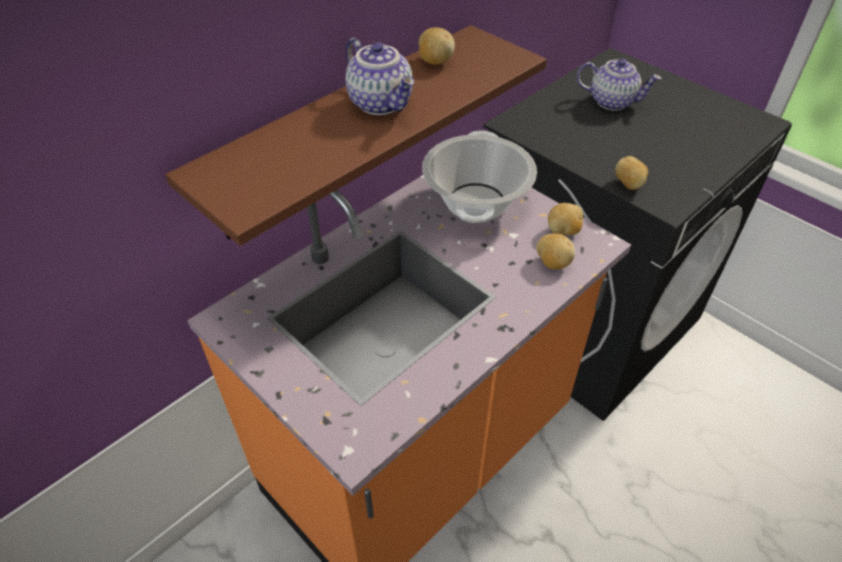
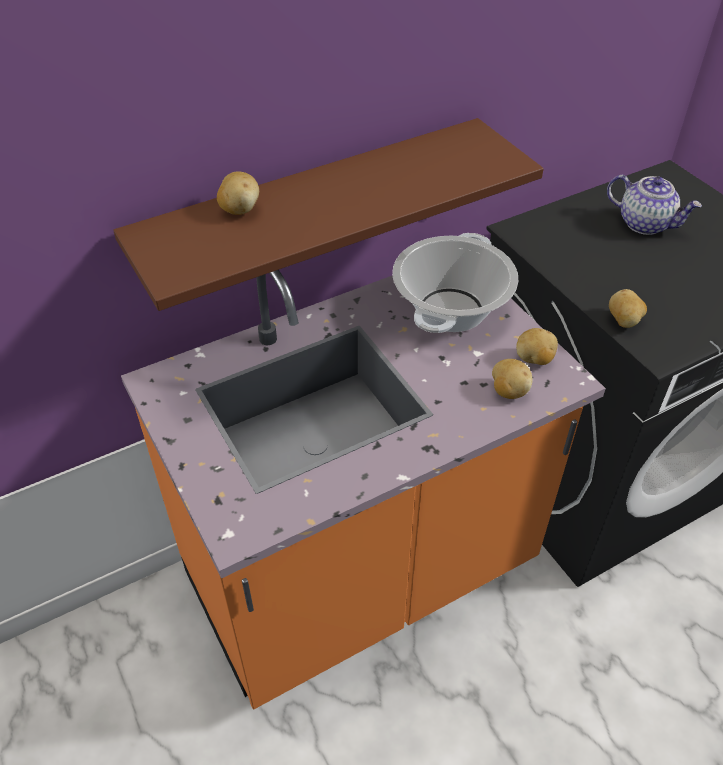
camera: 15 degrees right, 0 degrees up
(382, 103) = (347, 191): teapot -> none
(435, 61) = (420, 153): potato -> potato (239, 209)

